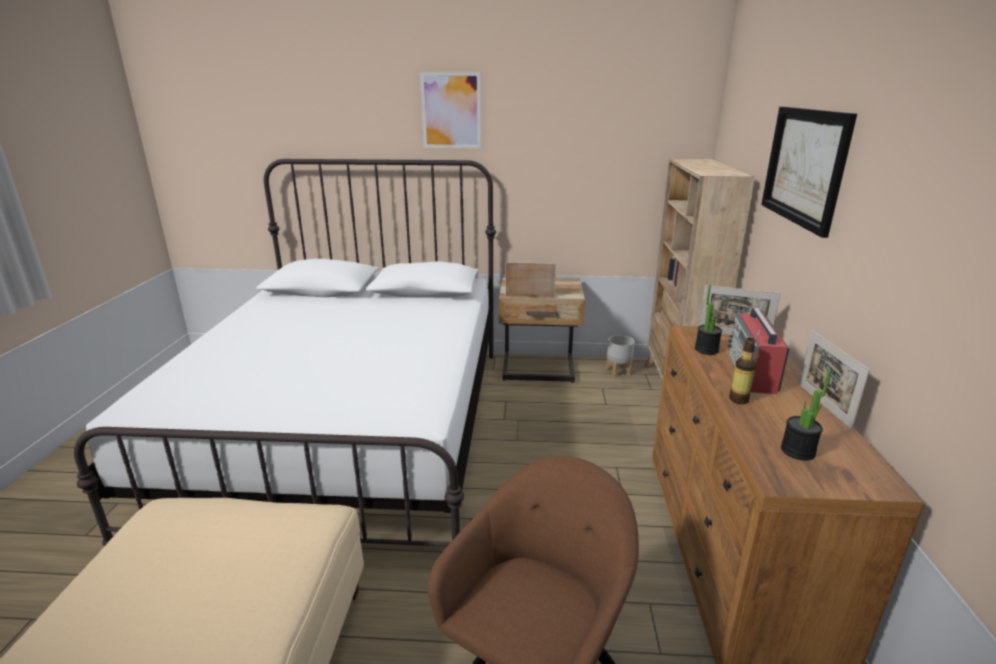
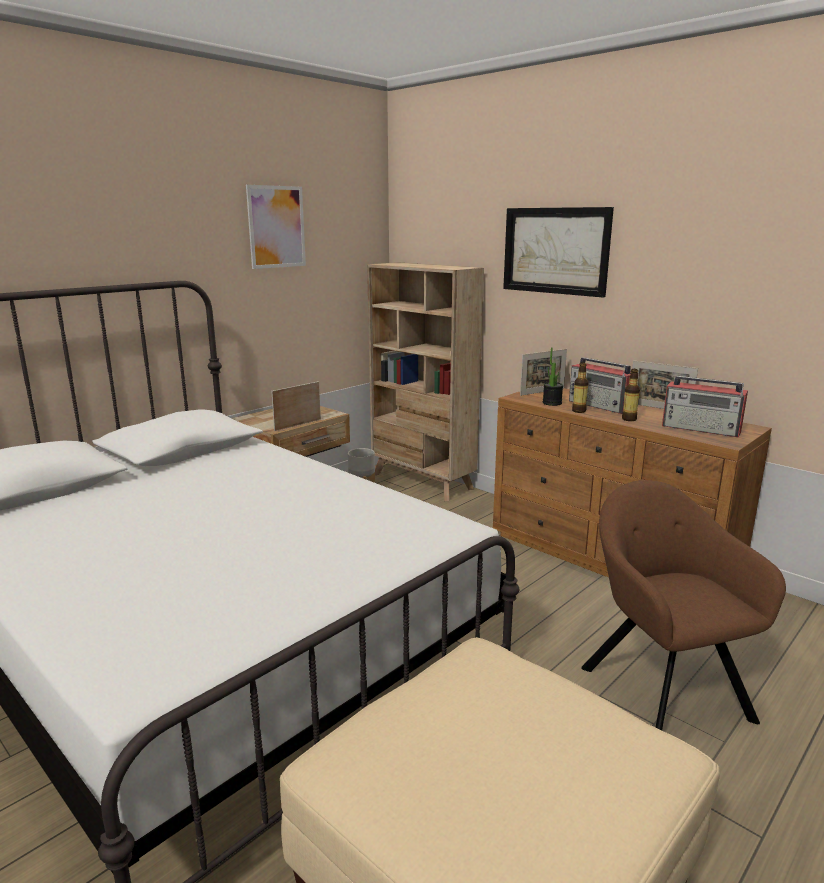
camera: 50 degrees left, 5 degrees down
(451, 111) = (148, 220): picture -> picture (276, 227)
(709, 368) = (578, 411): none -> bottle
(797, 451) = (702, 429): potted plant -> radio

